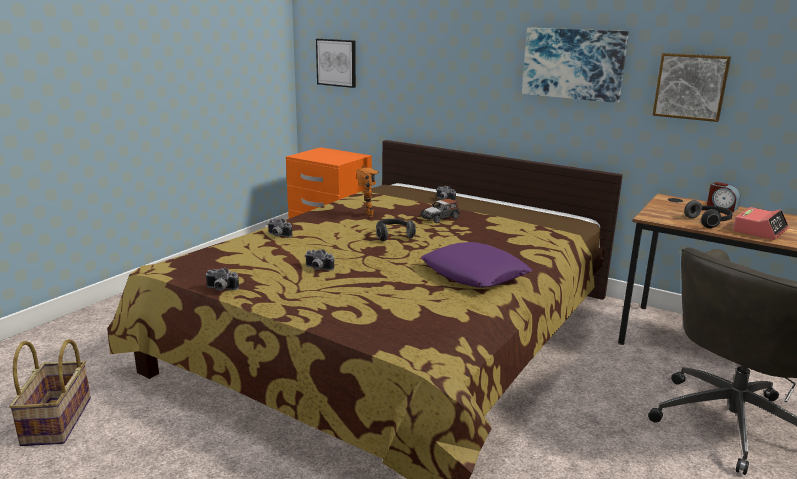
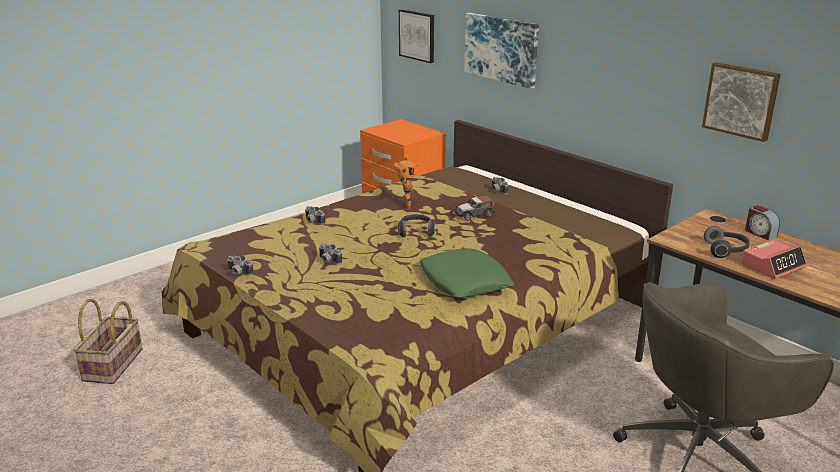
camera: 15 degrees right, 5 degrees up
(474, 274) = (465, 281): purple pillow -> green pillow
(573, 64) = (631, 63): picture -> picture (501, 49)

